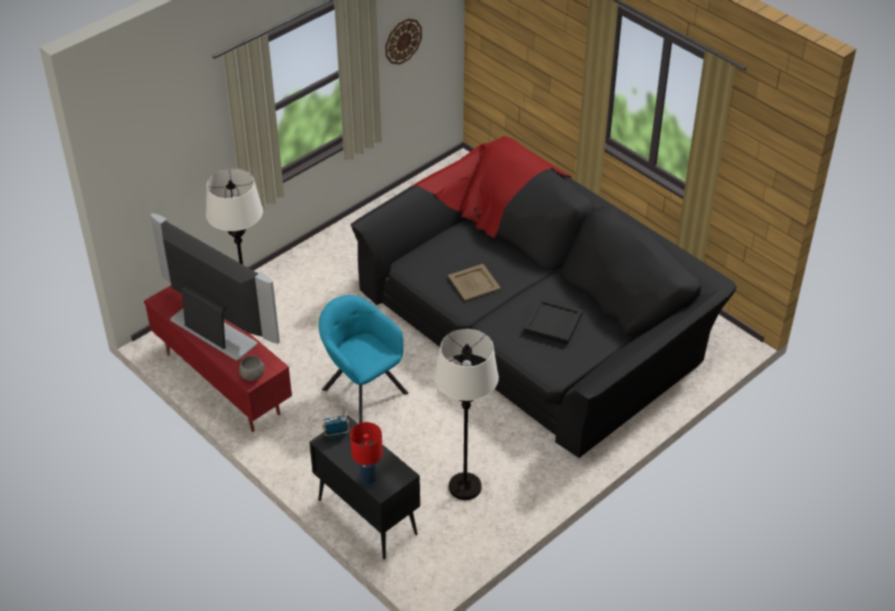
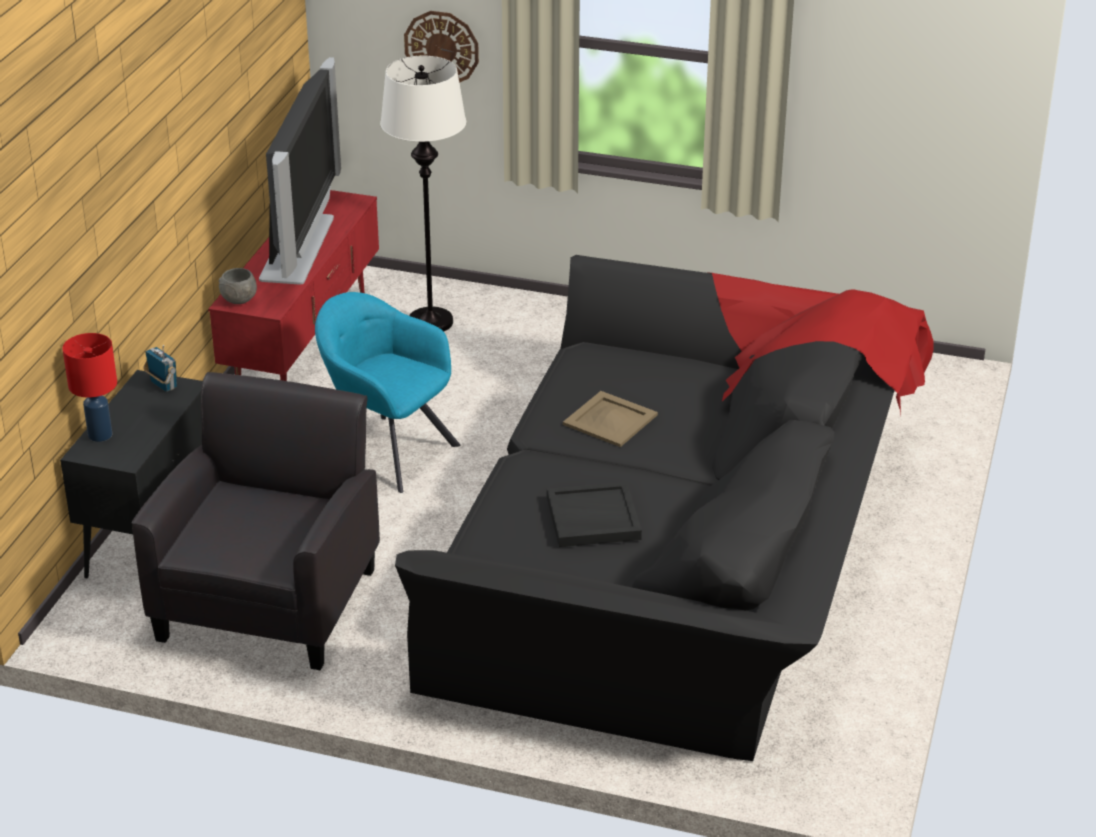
camera: 60 degrees right, 10 degrees down
(362, 389) = (386, 450): turquoise armchair -> turquoise armchair turned 75 degrees counterclockwise
(403, 41) = (869, 78): wall clock -> wall clock (441, 47)
(465, 486) = (269, 602): white floor lamp -> black armchair

